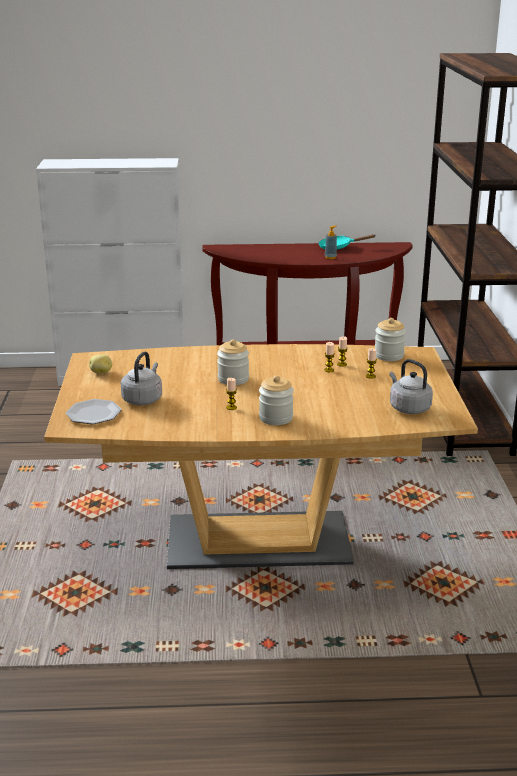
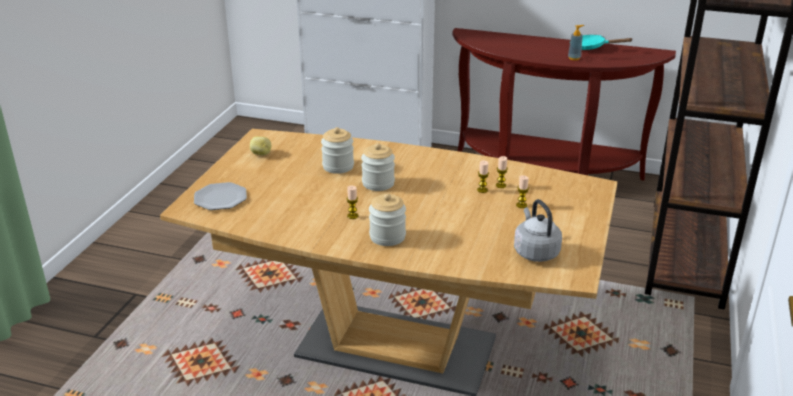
camera: 20 degrees right, 5 degrees up
(143, 399) = (277, 190): grey kettle -> none
(389, 355) = (559, 183): jar -> jar (338, 166)

